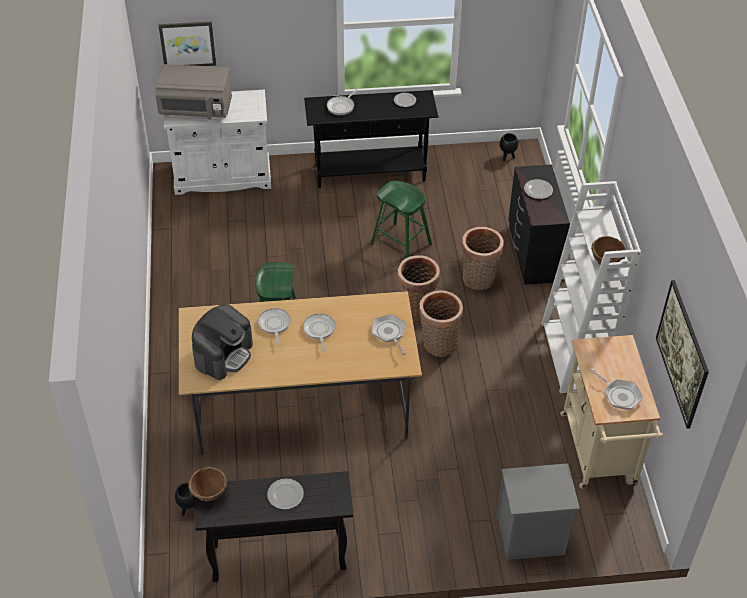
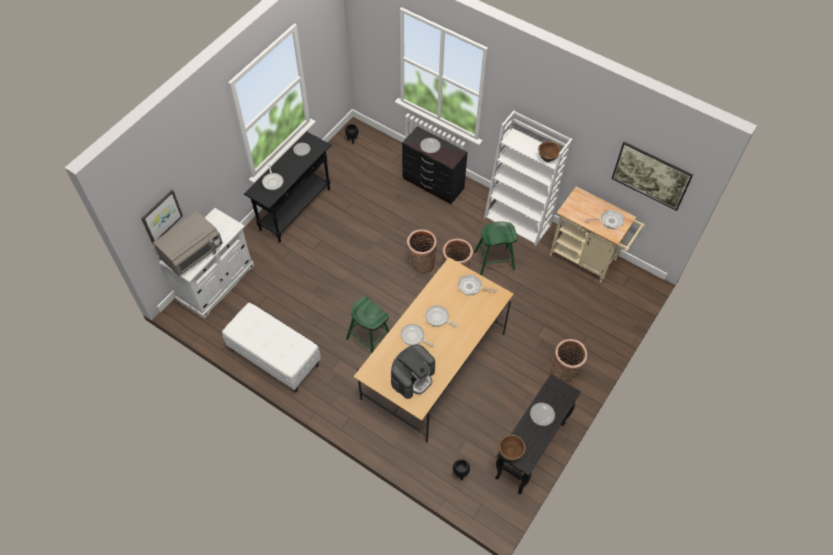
camera: 50 degrees left, 10 degrees up
(182, 271) = (274, 357): none -> white bench
(223, 354) = (412, 377): coffee machine -> coffee machine turned 60 degrees clockwise
(401, 244) = (366, 236): green stool -> green stool (494, 261)
(478, 280) = (428, 221): basket -> basket (564, 373)
(530, 537) = (611, 327): grey nightstand -> none

